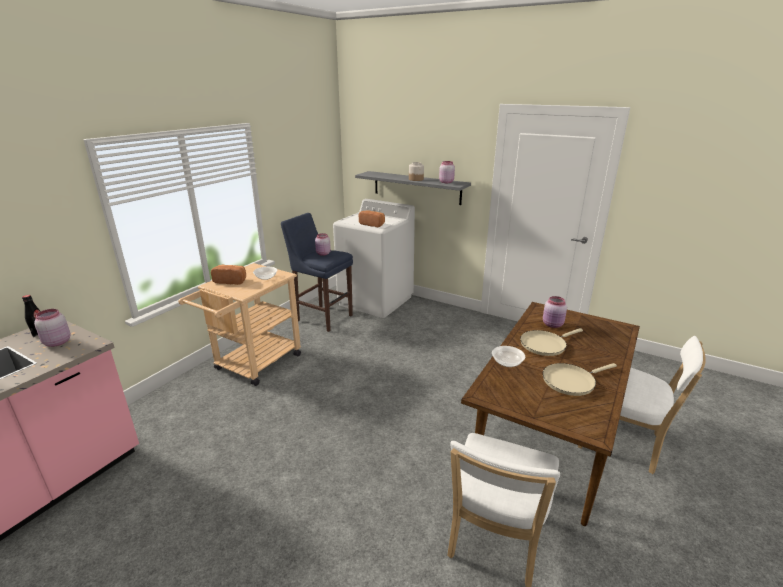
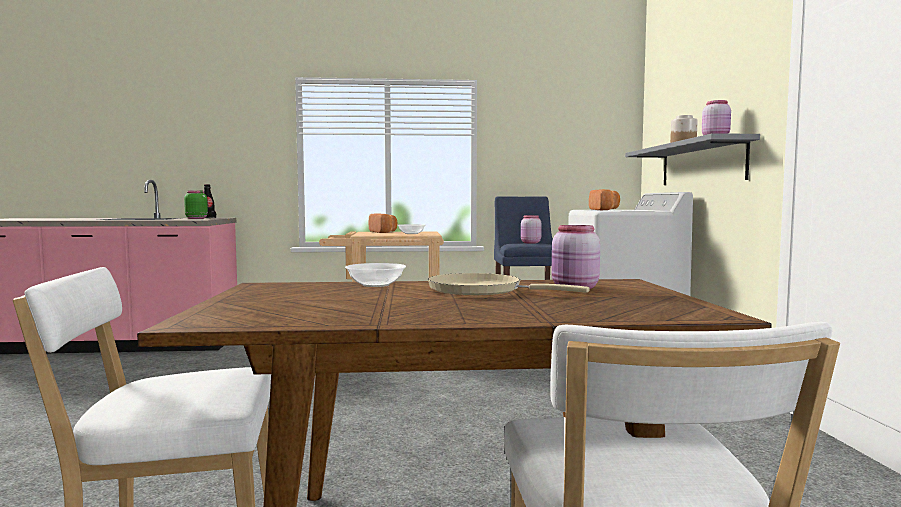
camera: 55 degrees right, 20 degrees down
(56, 342) = (196, 218): pink jar -> green jar
(571, 381) = (370, 305): beige frying pan -> none

